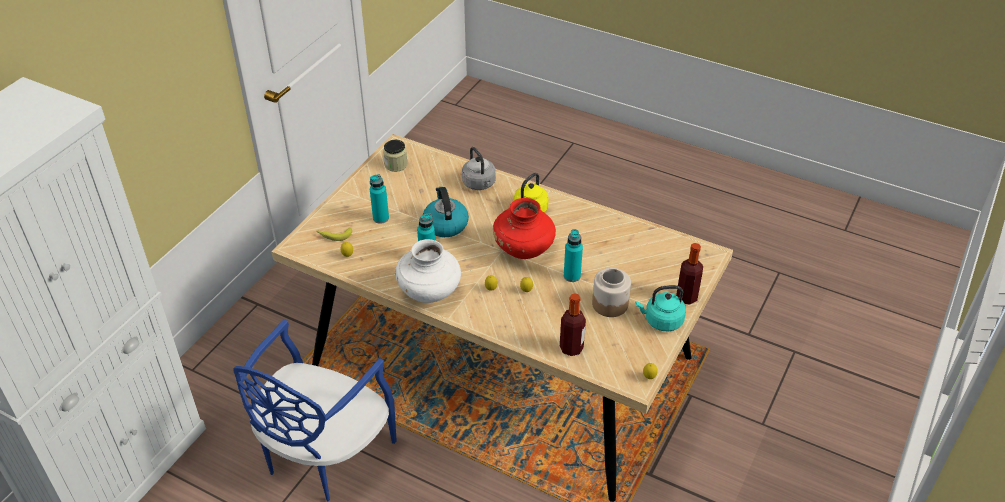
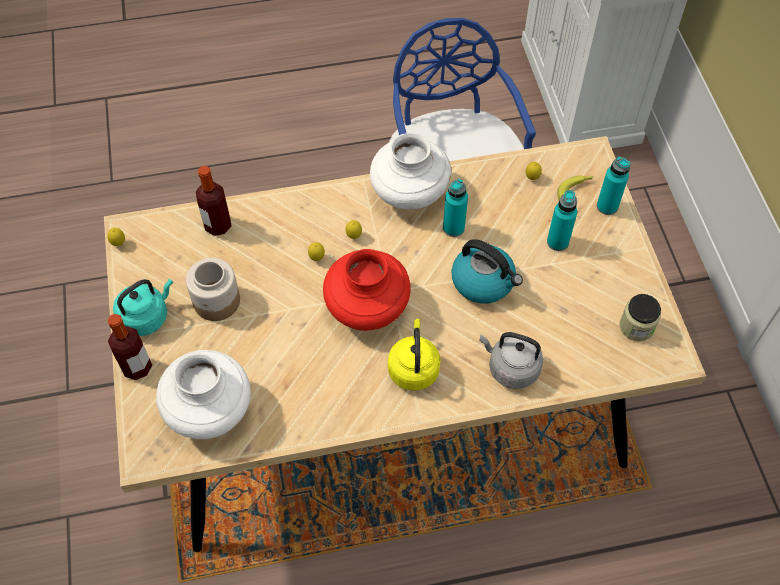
camera: 140 degrees right, 15 degrees up
(572, 276) = (285, 309): turquoise bottle -> turquoise bottle (607, 206)
(658, 253) = (210, 411): none -> white vase

